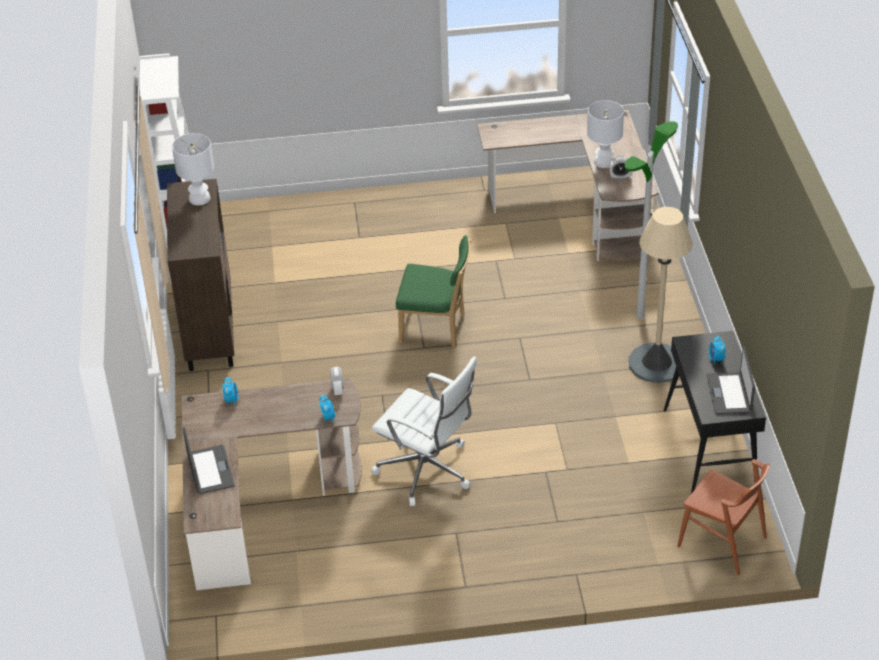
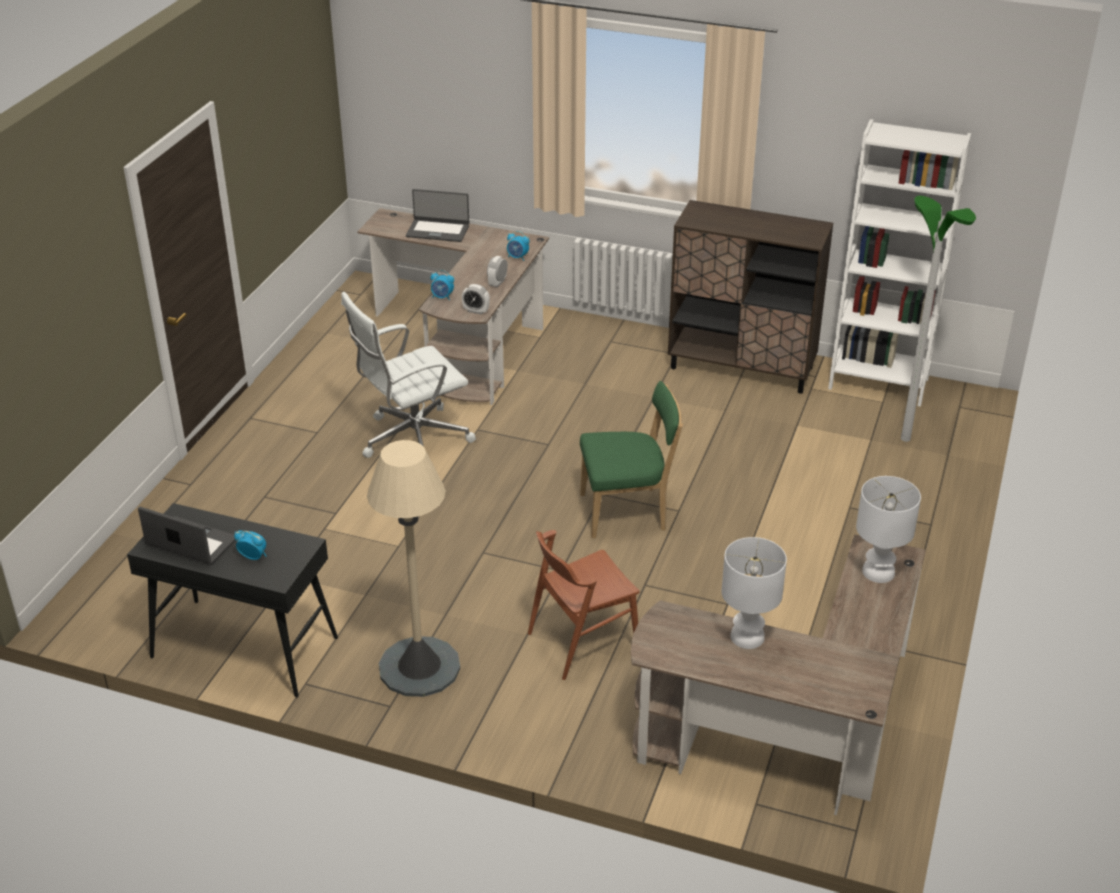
camera: 115 degrees right, 5 degrees down
(199, 199) = (787, 233): white table lamp -> white table lamp (877, 572)
(436, 329) = (627, 512): green chair -> green chair turned 135 degrees counterclockwise
(620, 177) = (698, 638): alarm clock -> alarm clock (497, 283)
(640, 316) = (517, 690): floor lamp -> floor lamp (906, 438)
(722, 542) = (116, 596): brown chair -> brown chair (582, 641)

